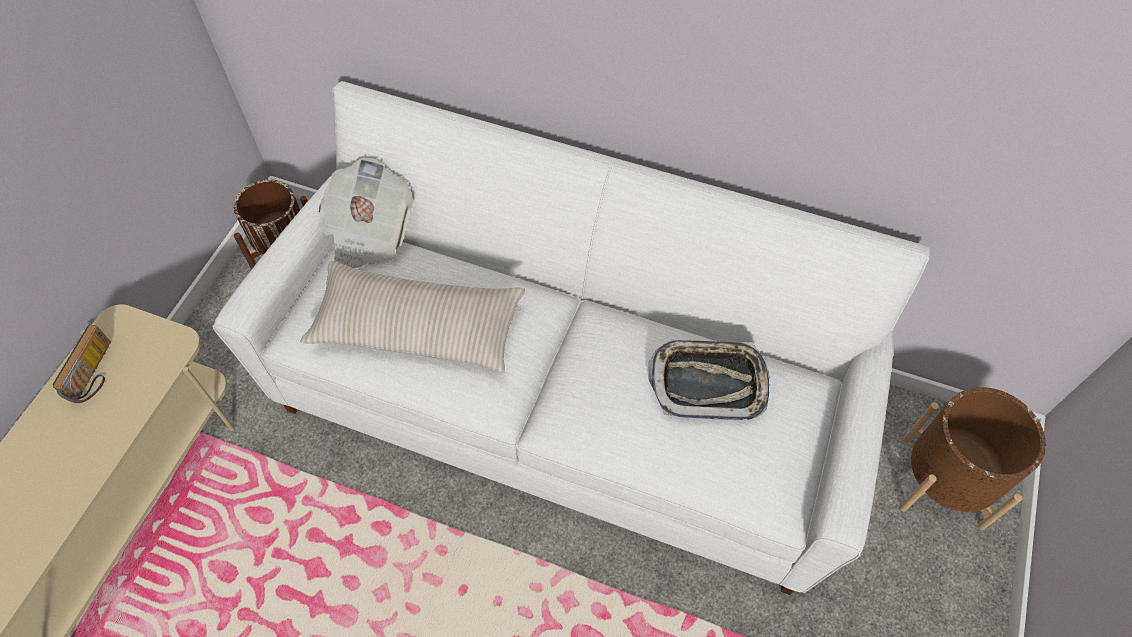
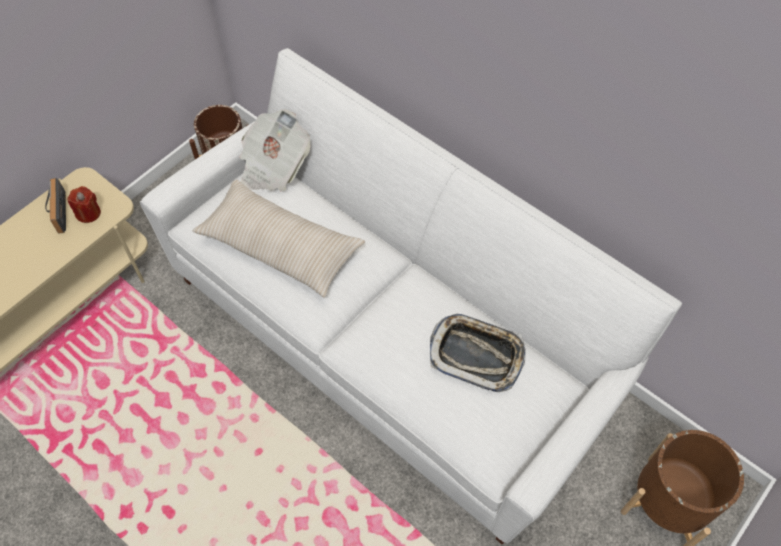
camera: 20 degrees right, 0 degrees up
(95, 374) = (56, 211): radio -> radio turned 135 degrees clockwise
(142, 362) = (88, 213): none -> red candle

